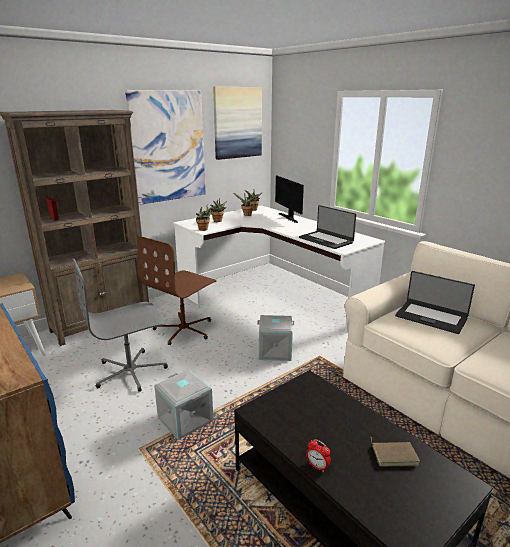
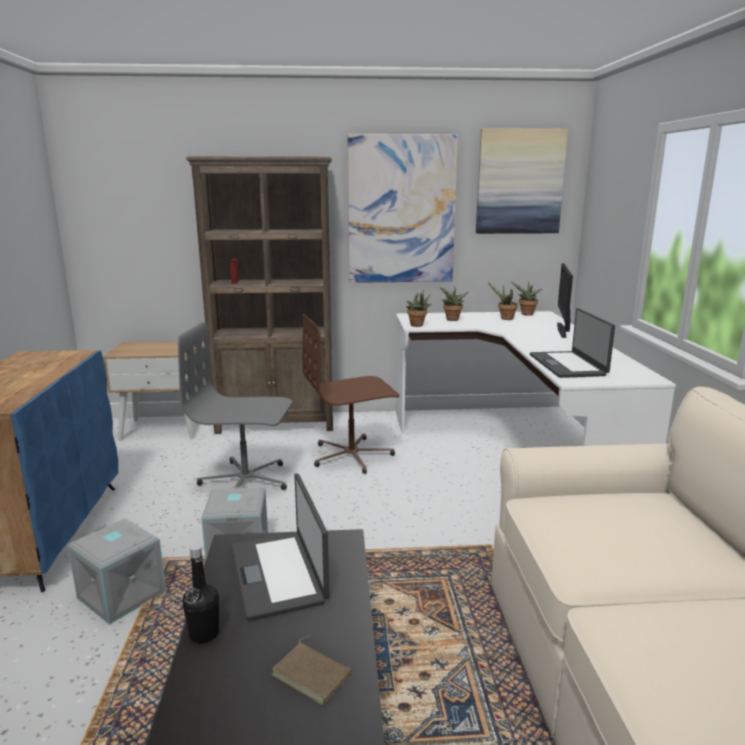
camera: 35 degrees right, 5 degrees down
(274, 351) = (433, 517): grey storage box -> grey storage box (120, 595)
(317, 466) = (204, 634): alarm clock -> black bottle
(431, 317) = (636, 521): laptop -> laptop (279, 573)

